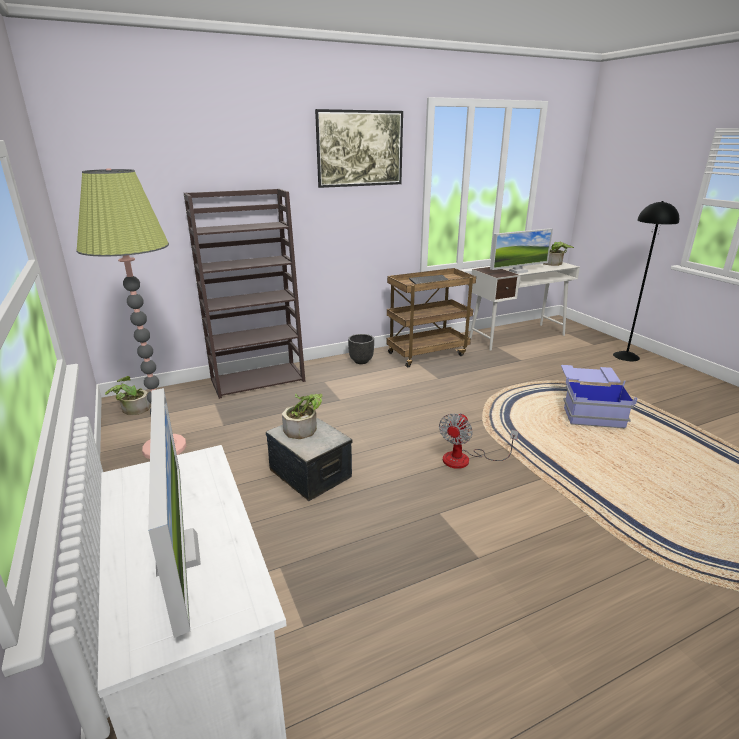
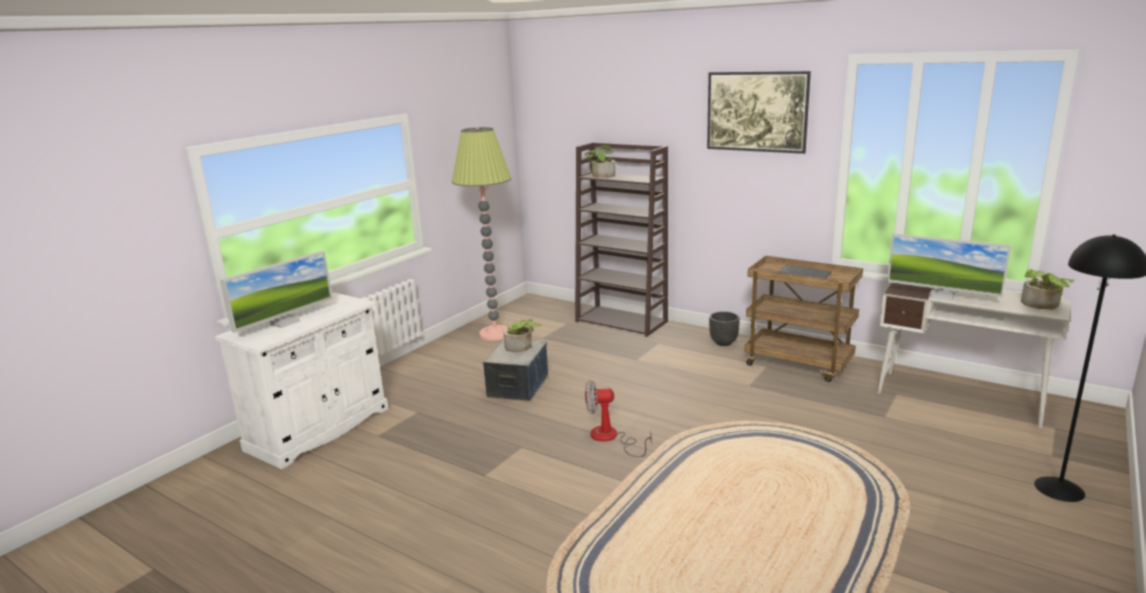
camera: 60 degrees right, 5 degrees down
(132, 409) = (525, 306): potted plant -> potted plant (601, 175)
(589, 409) = (816, 484): blue storage box -> none

